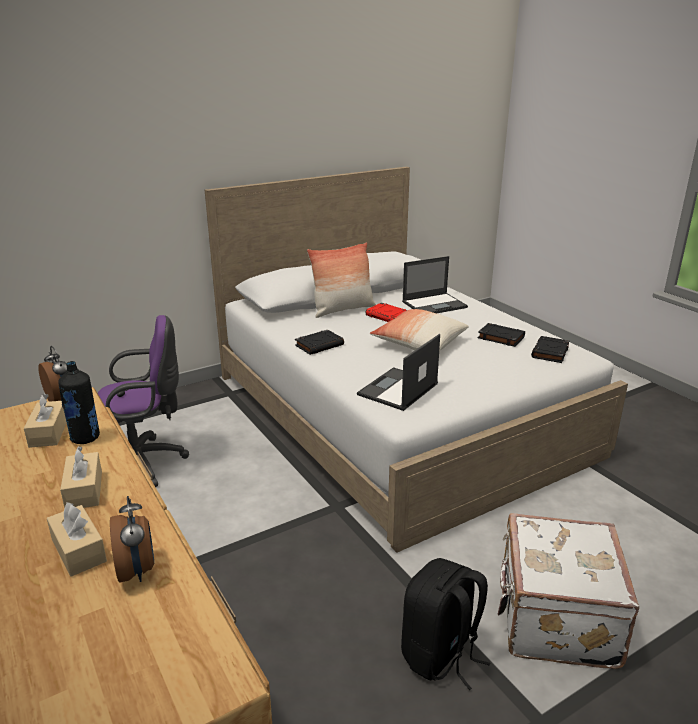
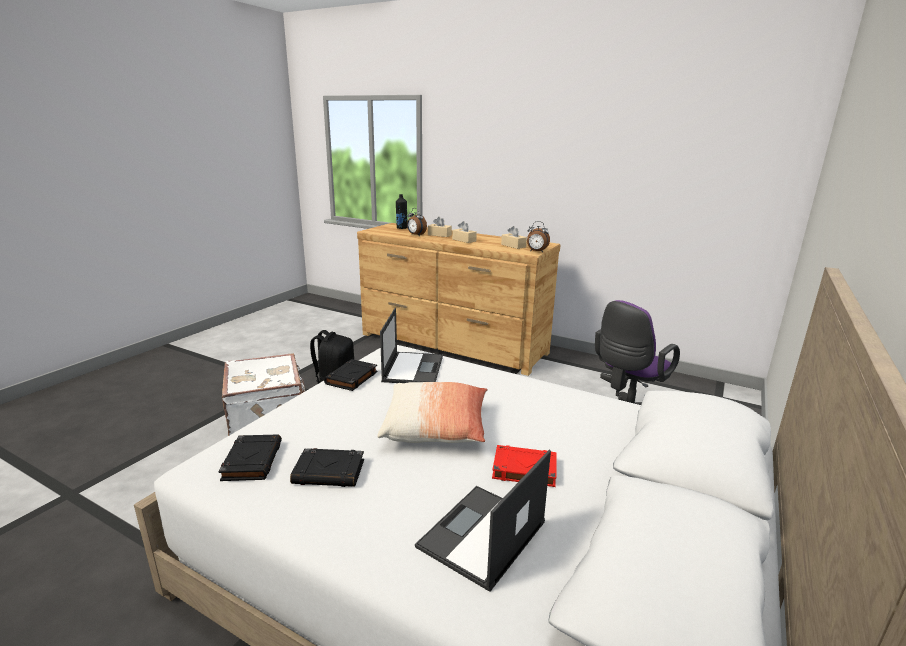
camera: 150 degrees right, 5 degrees down
(85, 438) = (495, 246): black bottle -> black bottle (402, 228)
(319, 345) = (539, 394): black book -> black book (351, 378)
(342, 309) = (603, 464): pillow -> none

